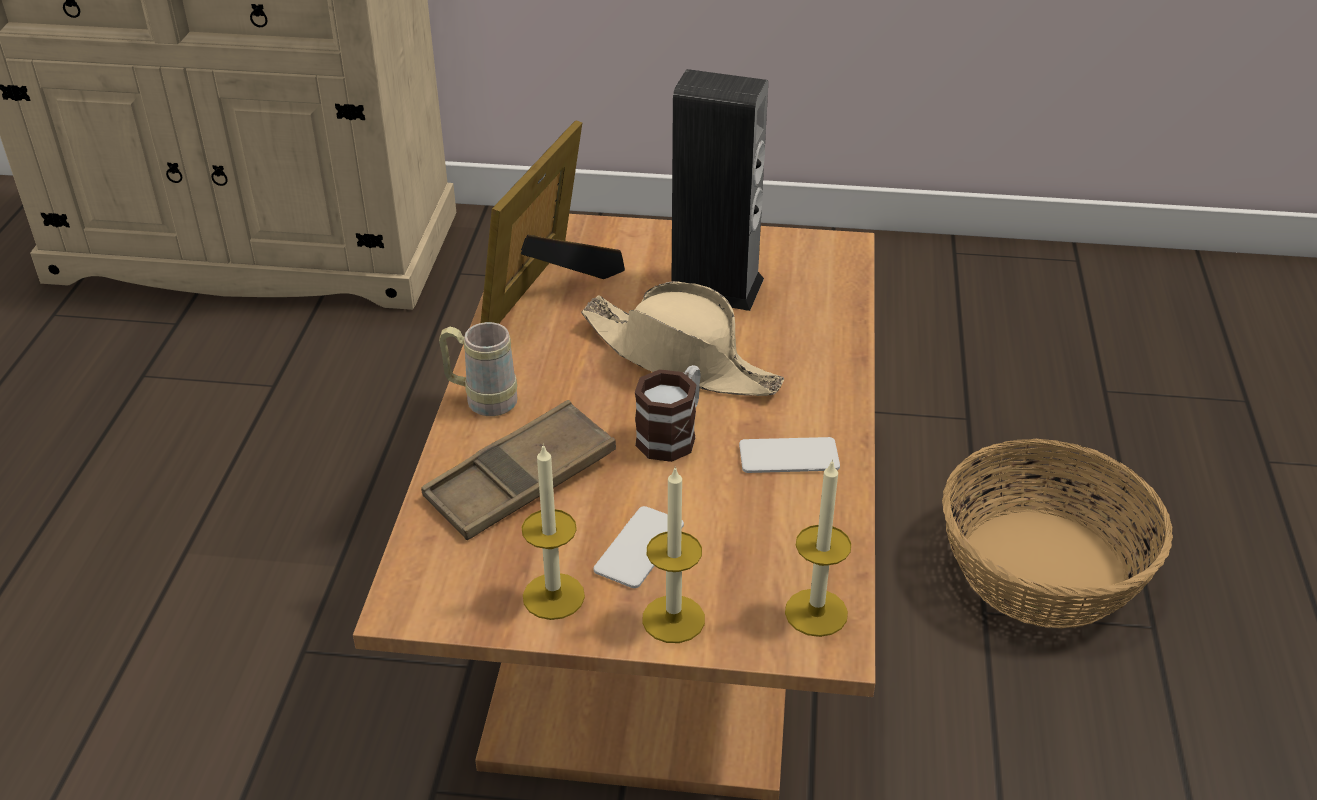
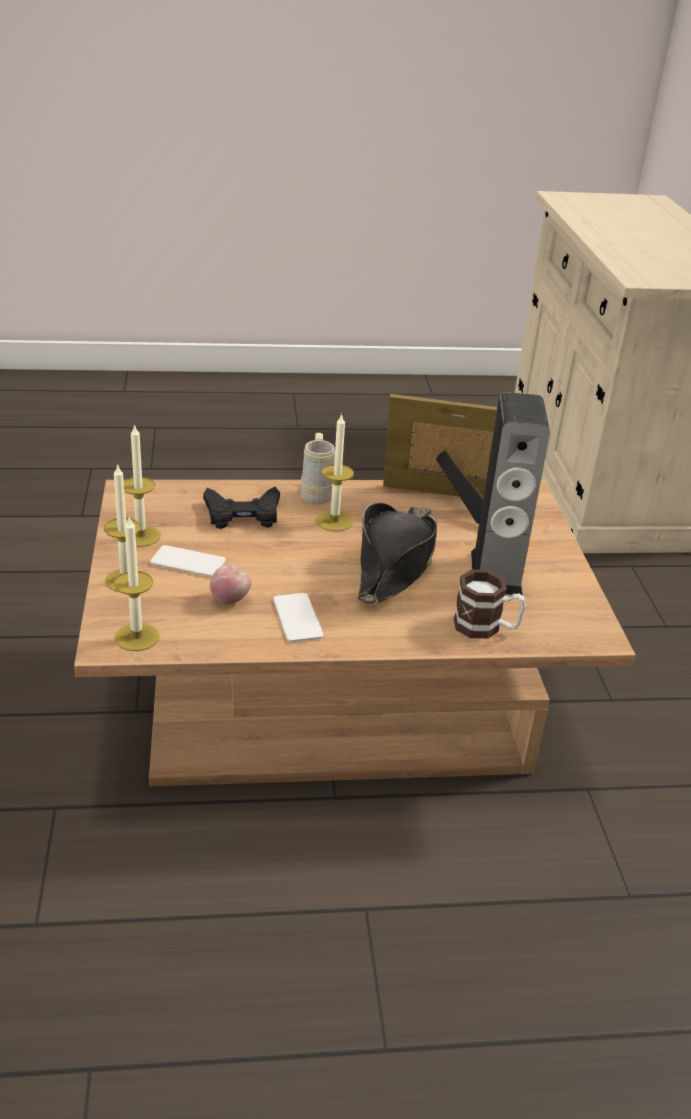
camera: 75 degrees right, 5 degrees down
(521, 480) = (242, 514): brown tray -> black game controller
(565, 395) = (334, 521): none -> candle
(673, 434) = (307, 566): mug -> mug (486, 627)
(681, 359) = (395, 564): beige hat -> black hat
(739, 513) = (230, 599): none -> apple
(1043, 568) = (437, 956): basket -> none

